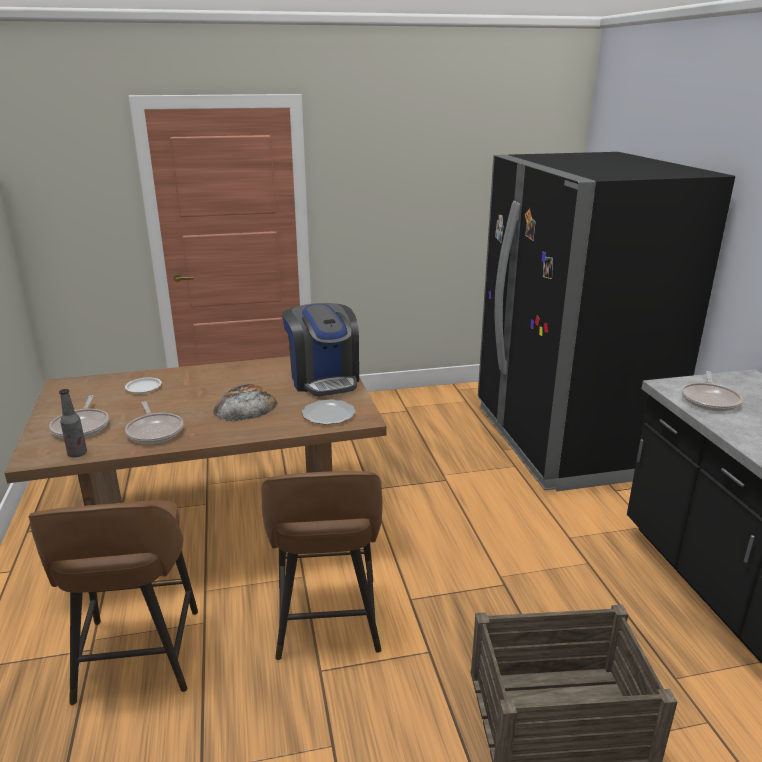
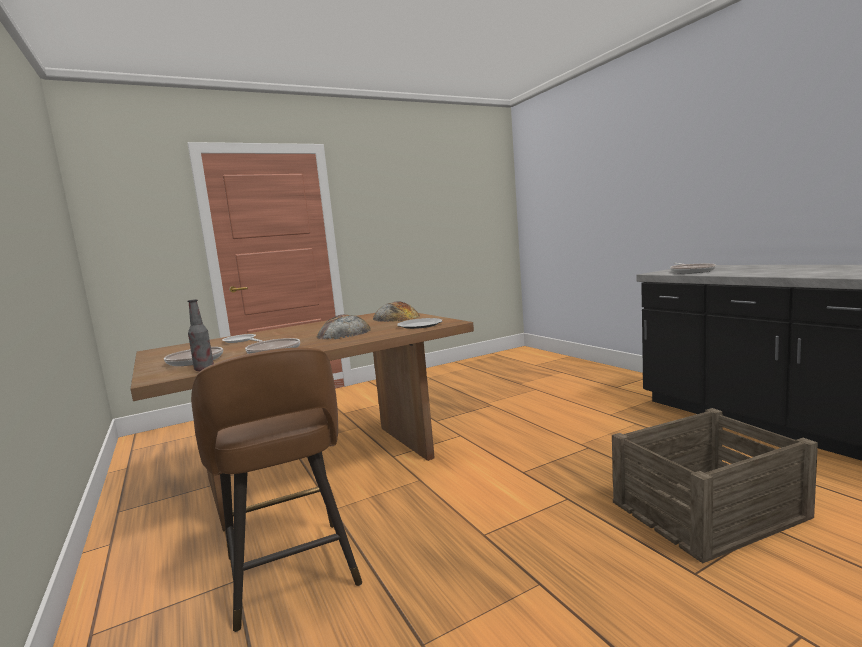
camera: 15 degrees left, 15 degrees down
(324, 379) = (396, 317): coffee machine -> bread
(327, 621) = (463, 501): brown stool -> none
(565, 440) = (558, 372): black fridge -> none

